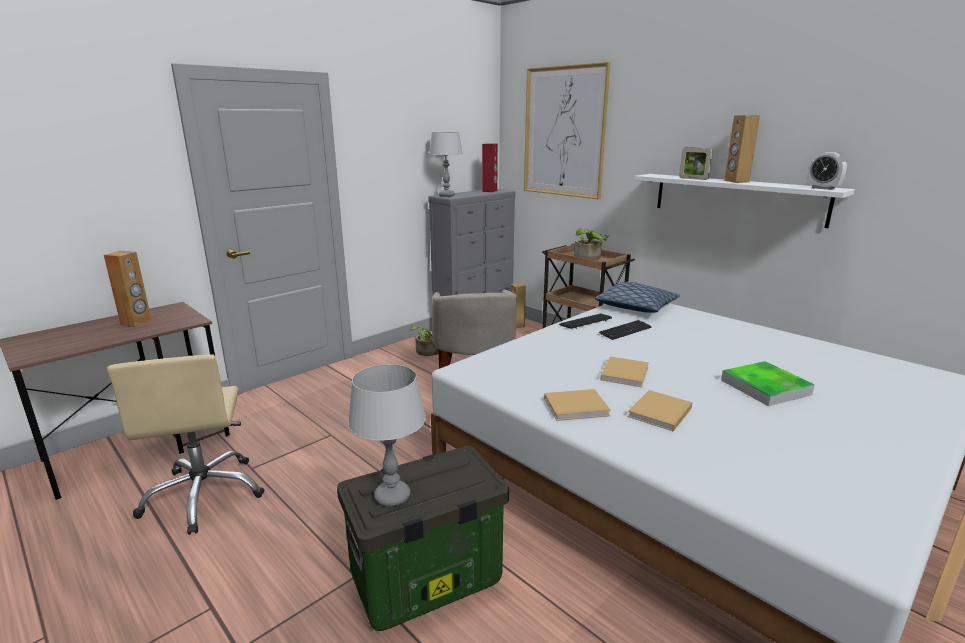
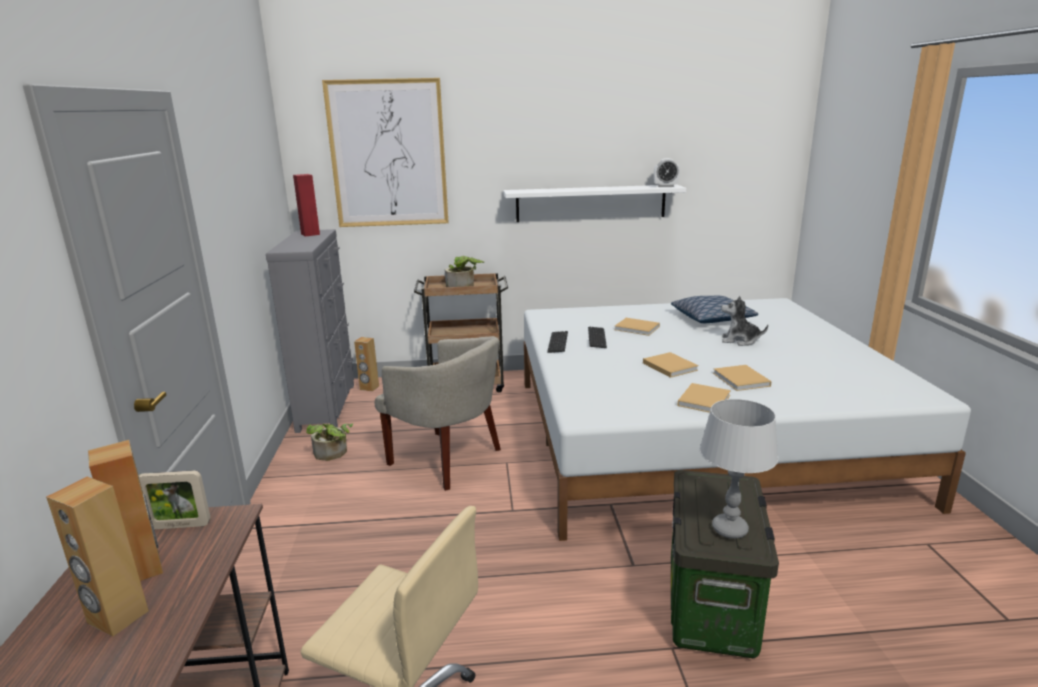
camera: 50 degrees left, 0 degrees up
(446, 195) = (288, 248): grey table lamp -> none
(636, 307) = (557, 318): pillow -> pillow (712, 318)
(685, 338) = (638, 328): none -> beige book
(693, 179) = (561, 190): picture frame -> picture frame (179, 525)
(736, 181) = (596, 188): brown speaker -> brown speaker (117, 617)
(765, 387) = (739, 341): tray -> plush toy

